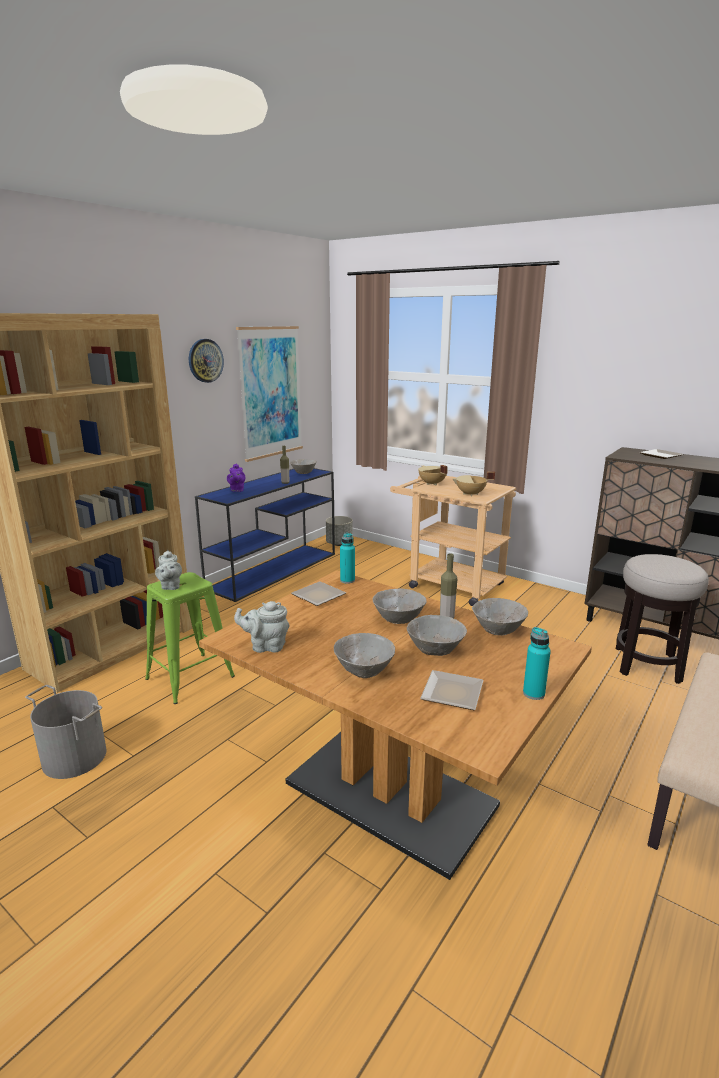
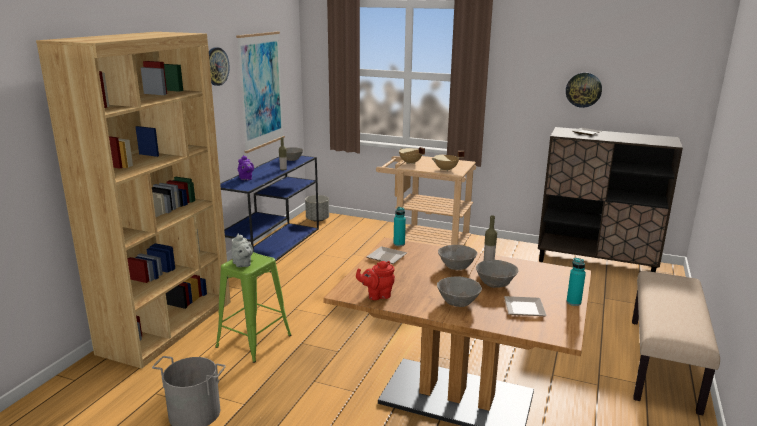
camera: 15 degrees left, 0 degrees up
(266, 646) = (377, 295): grey teapot -> red teapot
(497, 630) = (527, 267): grey bowl -> none
(647, 665) = (592, 288): stool -> none
(663, 398) = (583, 90): none -> wall clock

